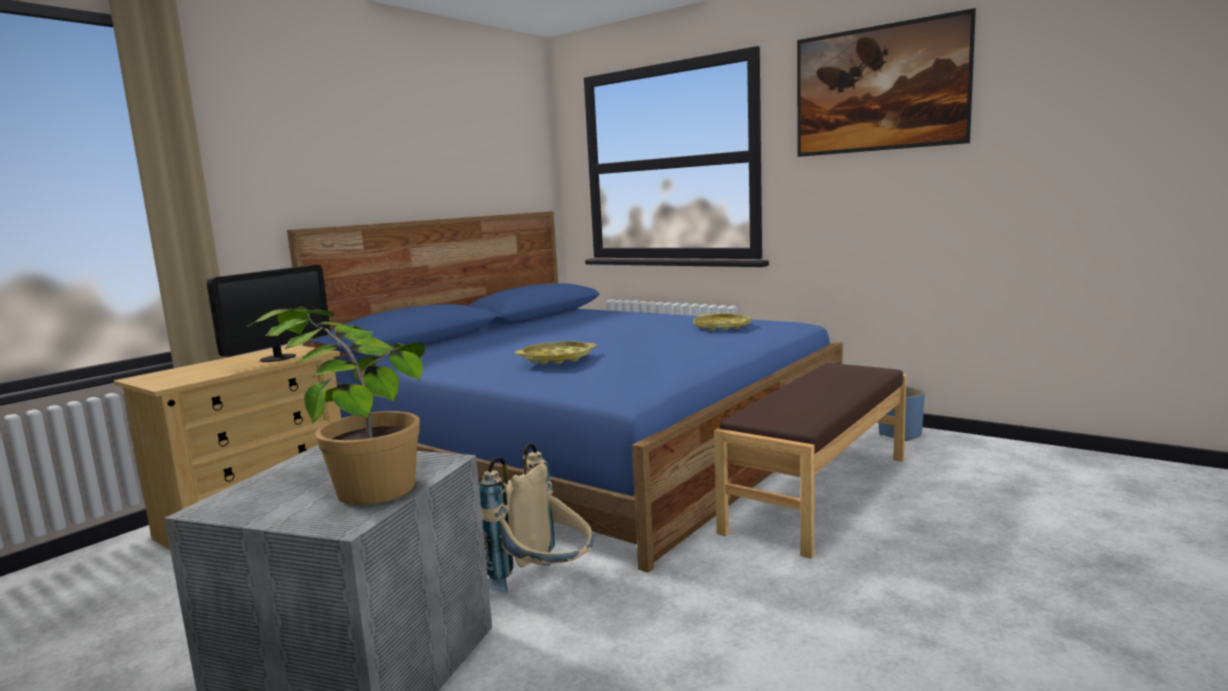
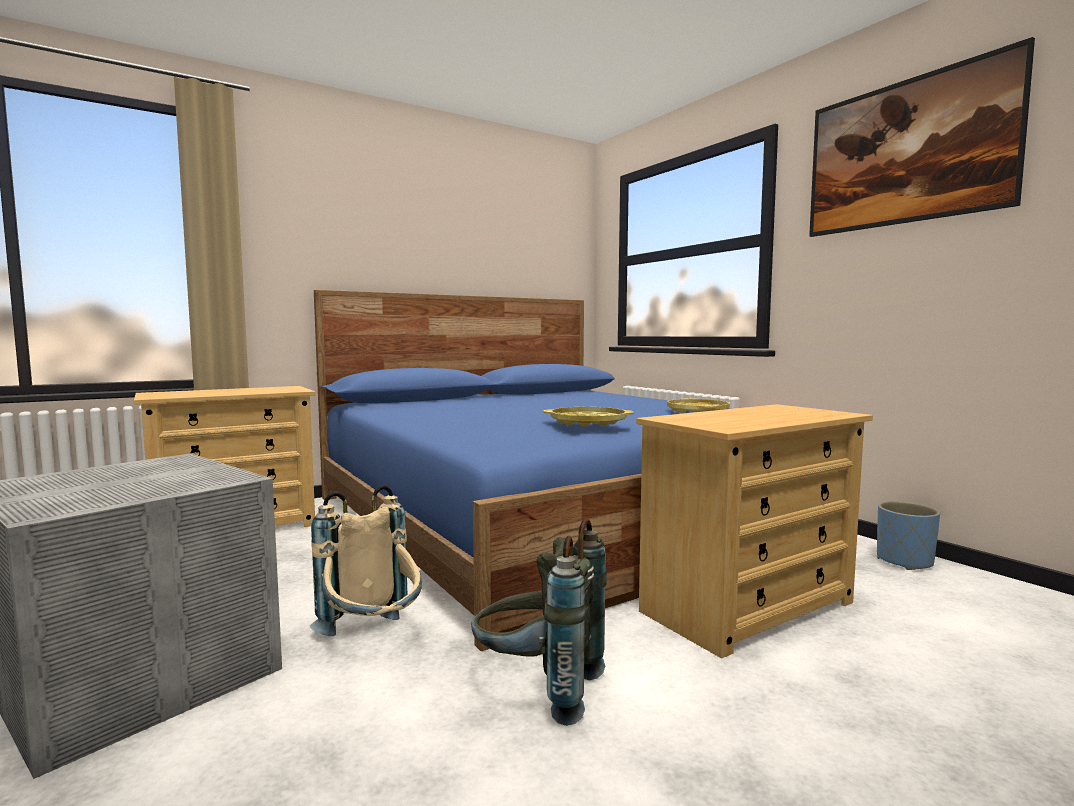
camera: 20 degrees right, 5 degrees down
(278, 358) = (264, 391): monitor -> none
(357, 480) = (141, 482): potted plant -> none
(556, 358) = (486, 416): yellow tray -> yellow tray (588, 422)
(720, 588) = (538, 689): none -> grey backpack
(818, 492) = (748, 606): brown bench -> beige dresser

